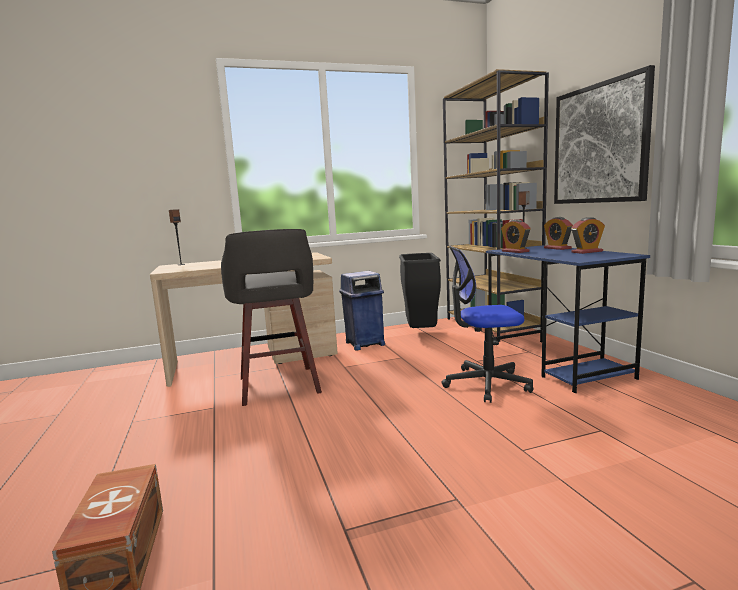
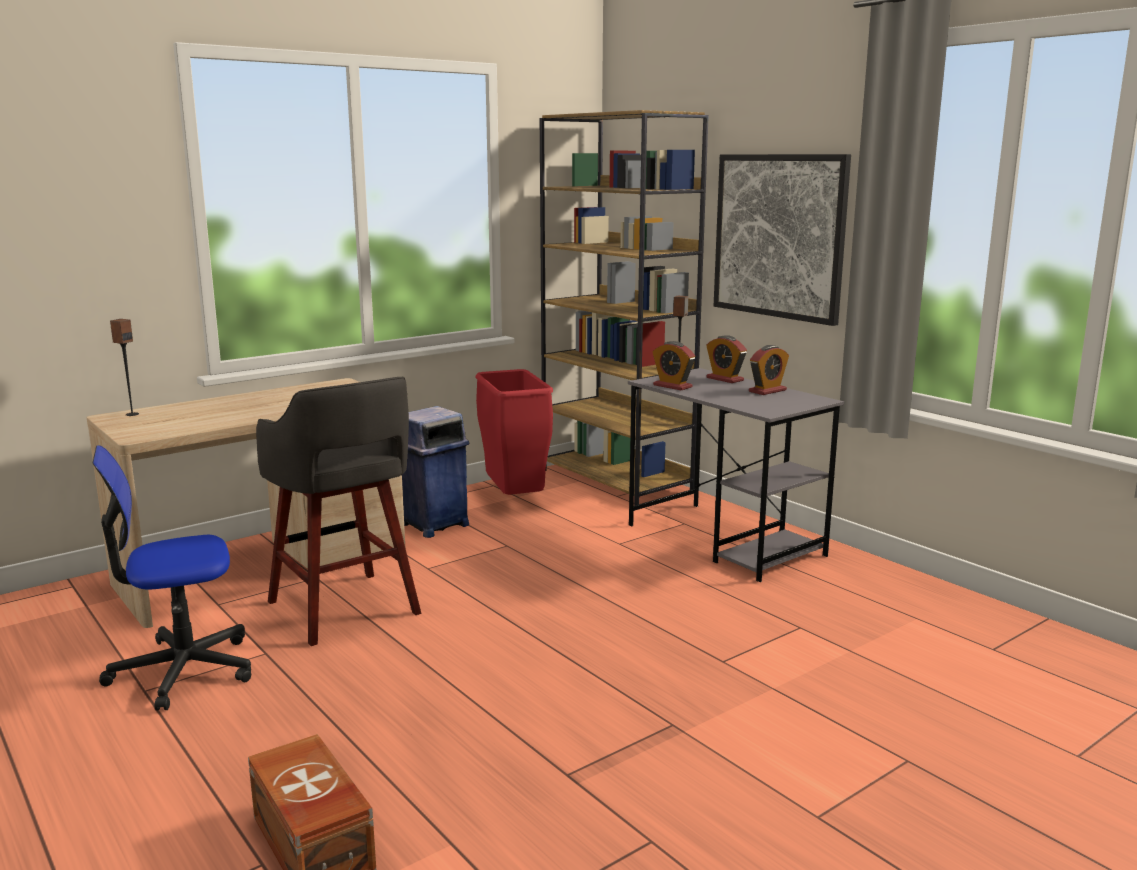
camera: 20 degrees left, 5 degrees up
(422, 333) = (516, 500): black trash can -> red trash can
(486, 384) = (647, 579): office chair -> office chair (182, 670)
(556, 363) = (725, 540): blue desk -> grey desk

